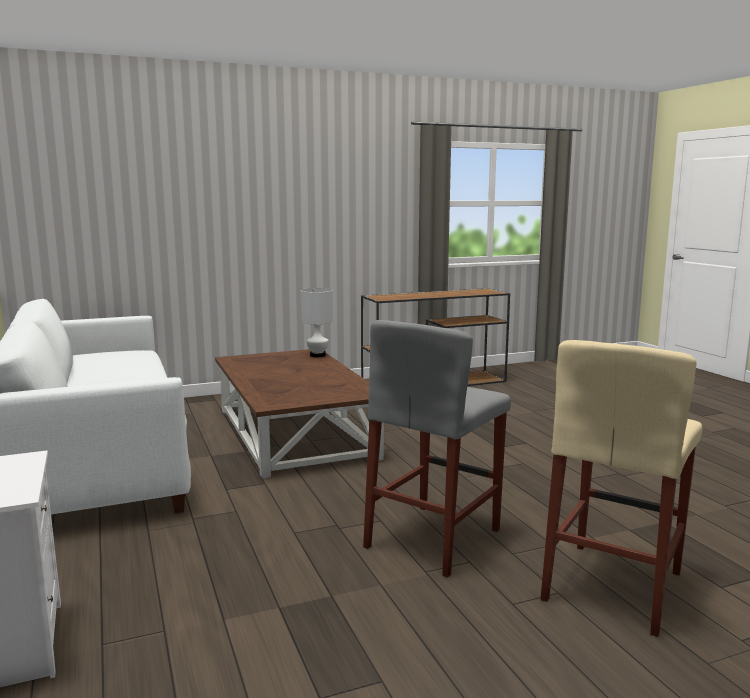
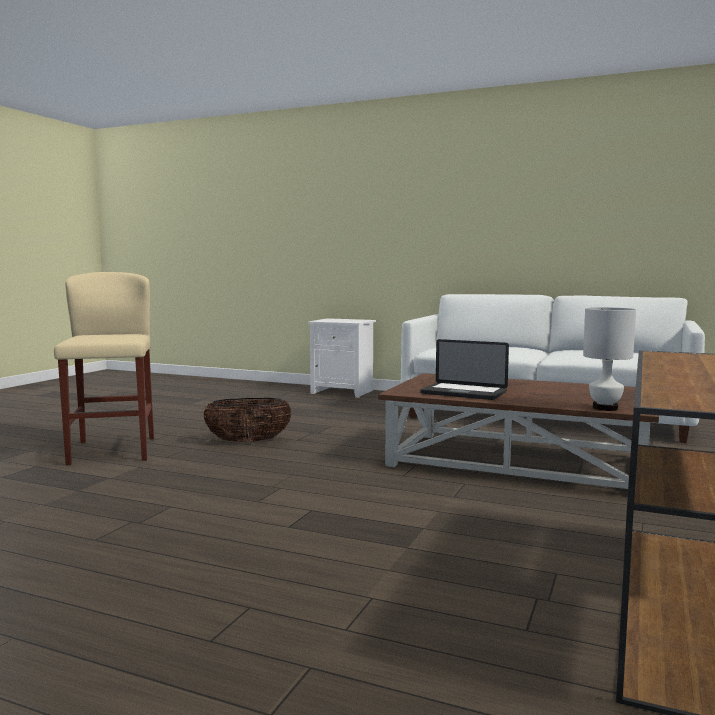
camera: 135 degrees right, 5 degrees down
(334, 381) = (463, 393): none -> laptop
(433, 538) = (248, 441): grey stool -> basket

